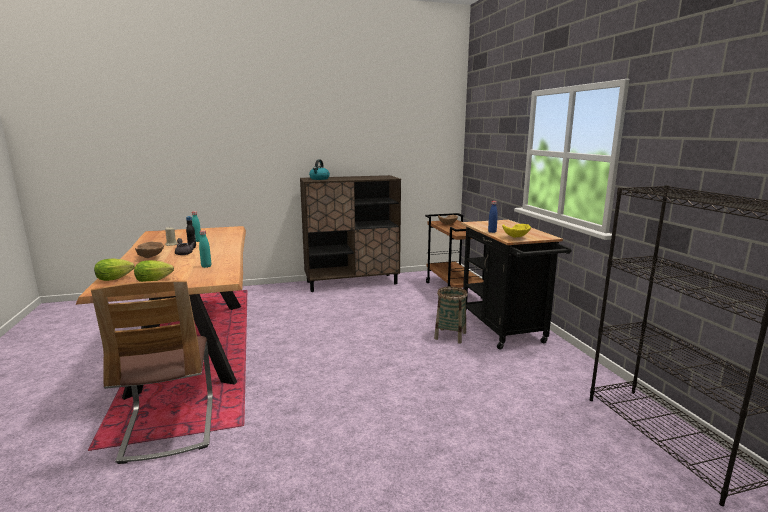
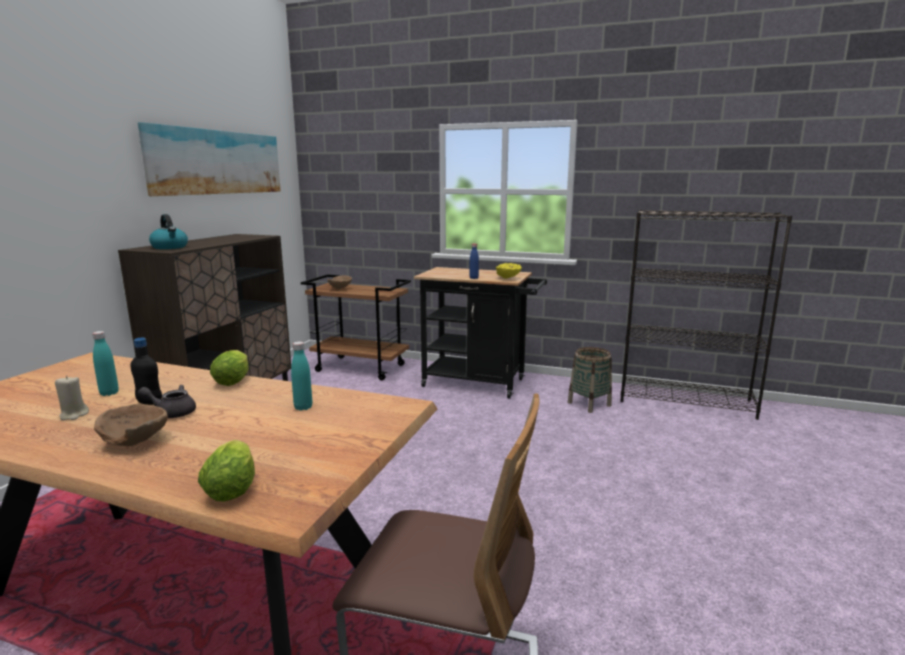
camera: 55 degrees left, 0 degrees up
(156, 280) = (318, 452): lettuce -> lettuce (234, 380)
(381, 127) = (217, 162): none -> picture
(450, 336) = (455, 406): basket -> basket (589, 404)

